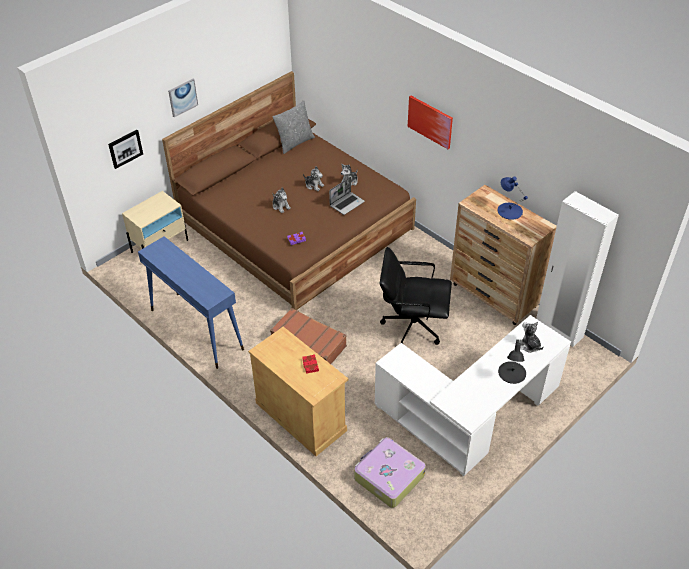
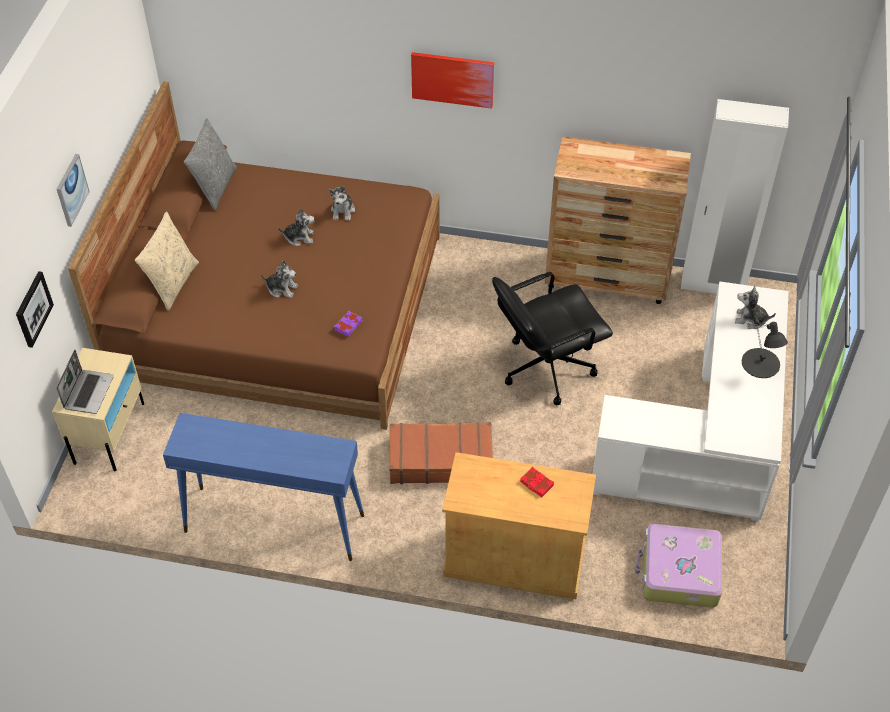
camera: 35 degrees left, 5 degrees up
(230, 179) = (172, 283): none -> beige pillow
(347, 203) = (367, 242): laptop -> laptop (88, 392)
(509, 210) = (621, 158): blue table lamp -> none

